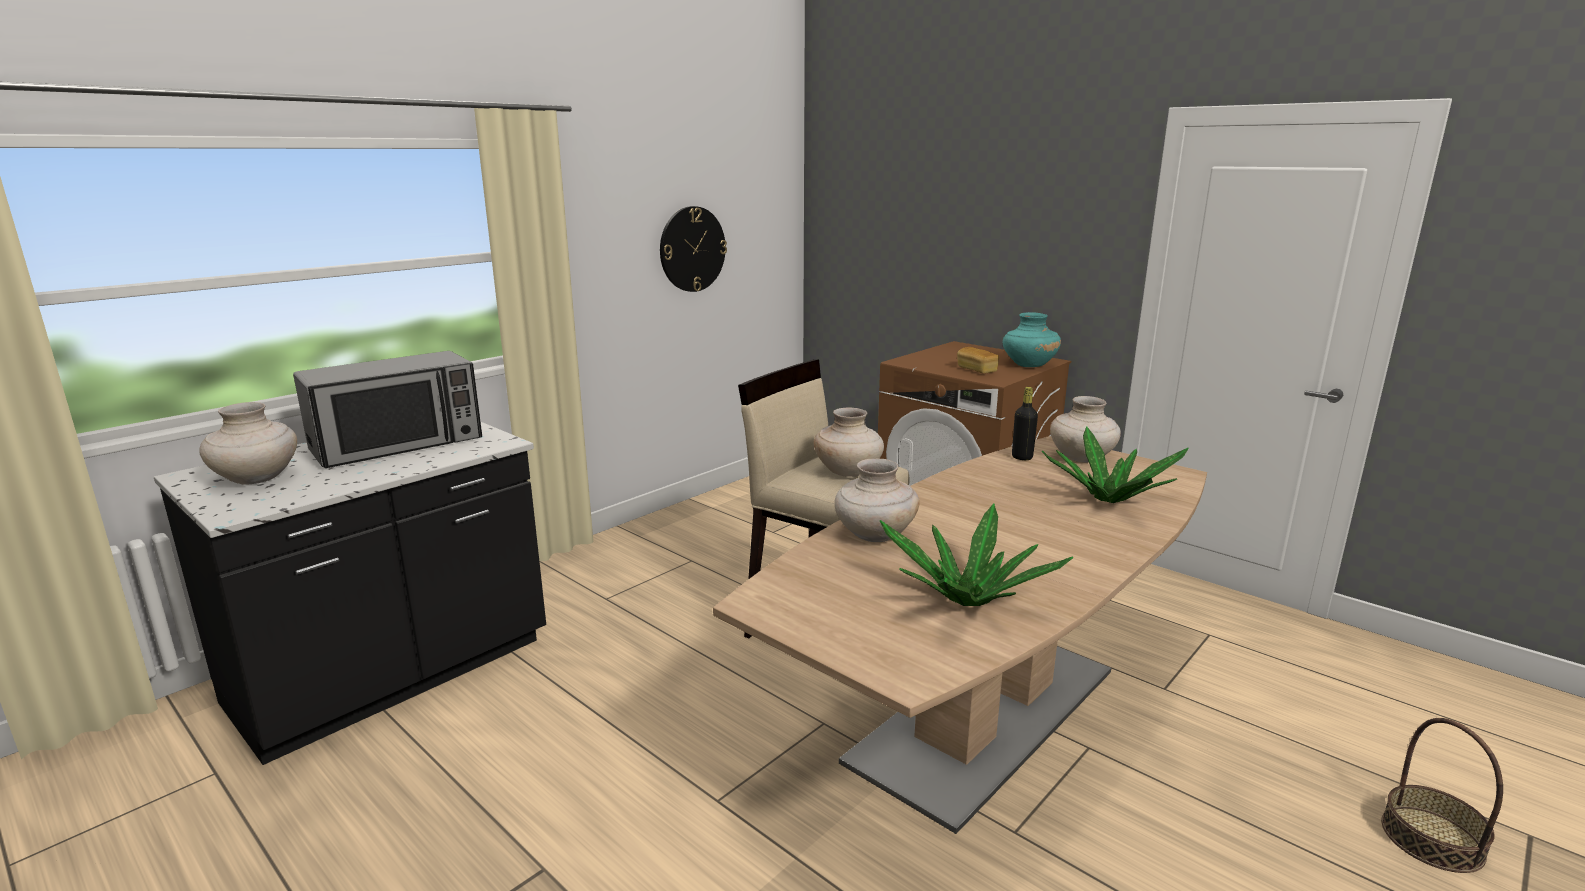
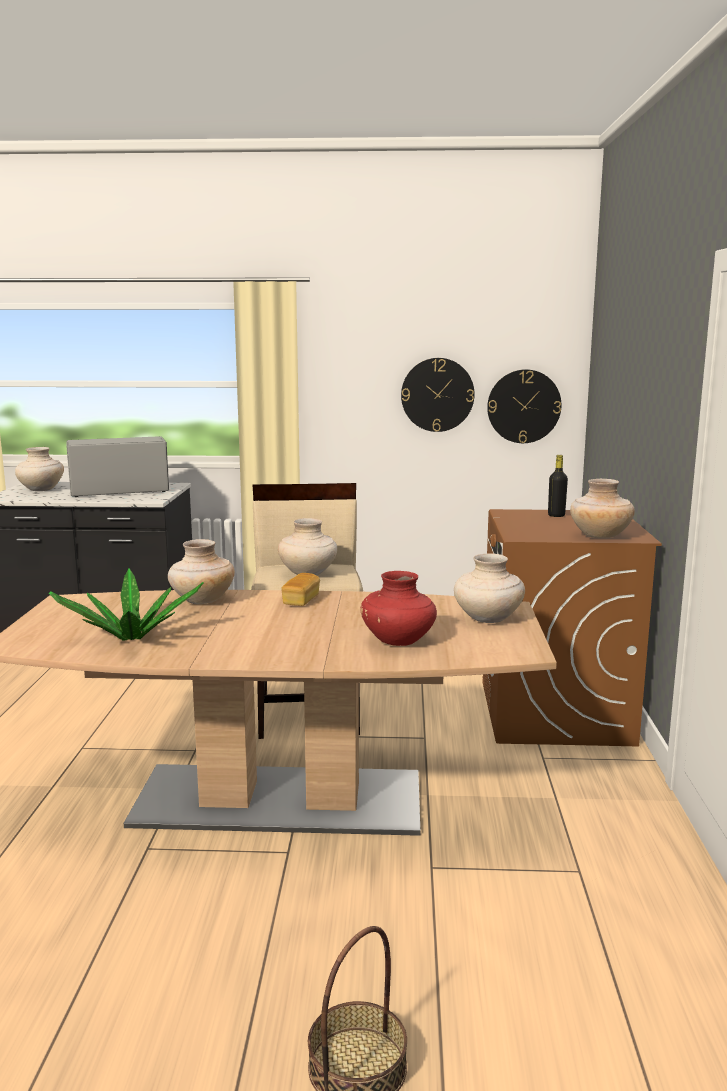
camera: 50 degrees right, 5 degrees down
(399, 445) = (119, 490): microwave -> microwave turned 150 degrees clockwise
(761, 254) = (524, 406): none -> wall clock
(977, 370) = (536, 529): bread -> bread (301, 600)
(1022, 457) = (446, 603): black bottle -> black bottle (556, 515)
(1028, 365) = (600, 536): turquoise vase -> beige vase
(1109, 499) = (399, 641): potted plant -> red vase

